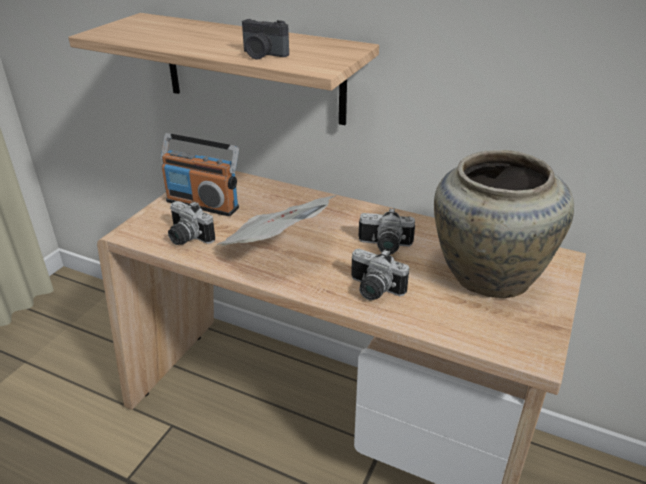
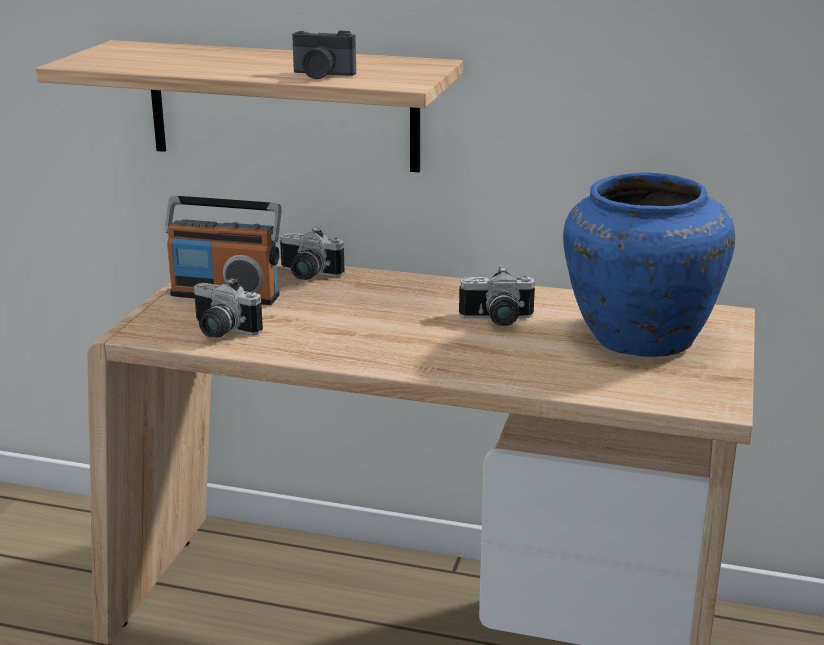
camera: 10 degrees left, 10 degrees down
(276, 247) = (351, 331): newspaper -> none
(373, 290) = (498, 363): camera -> camera (307, 275)
(486, 275) = (636, 337): beige vase -> blue vase

